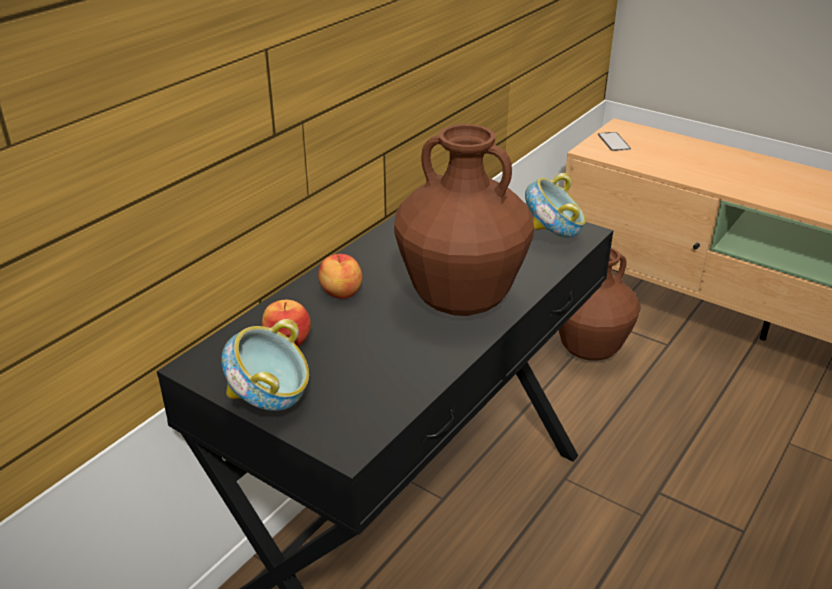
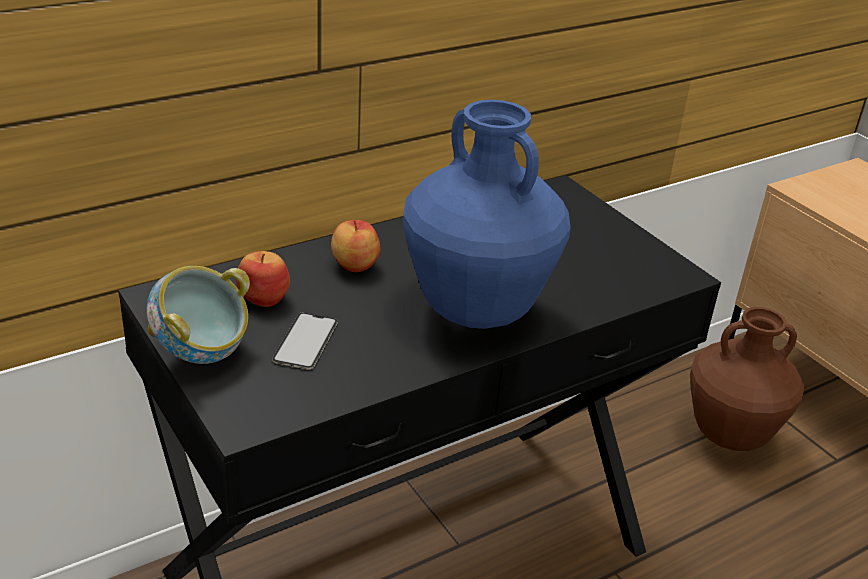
camera: 20 degrees right, 0 degrees up
(462, 302) = (477, 311): brown vase -> blue vase
(553, 237) = (639, 270): bowl -> none
(614, 142) = (837, 186): phone -> phone (305, 341)

